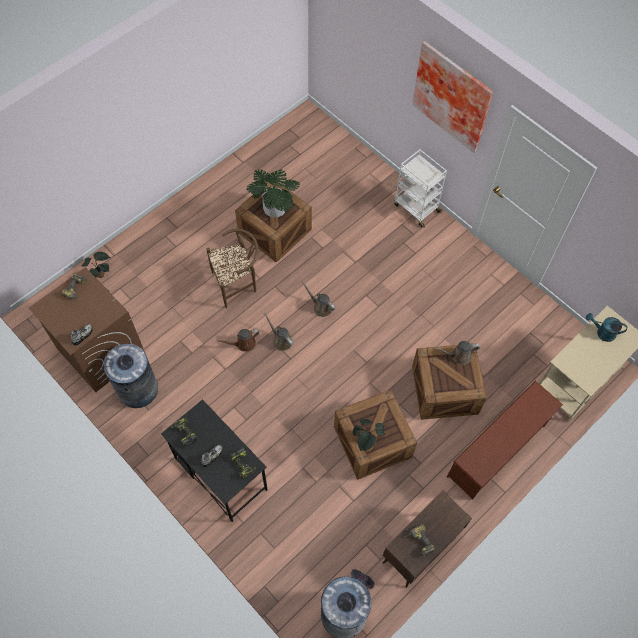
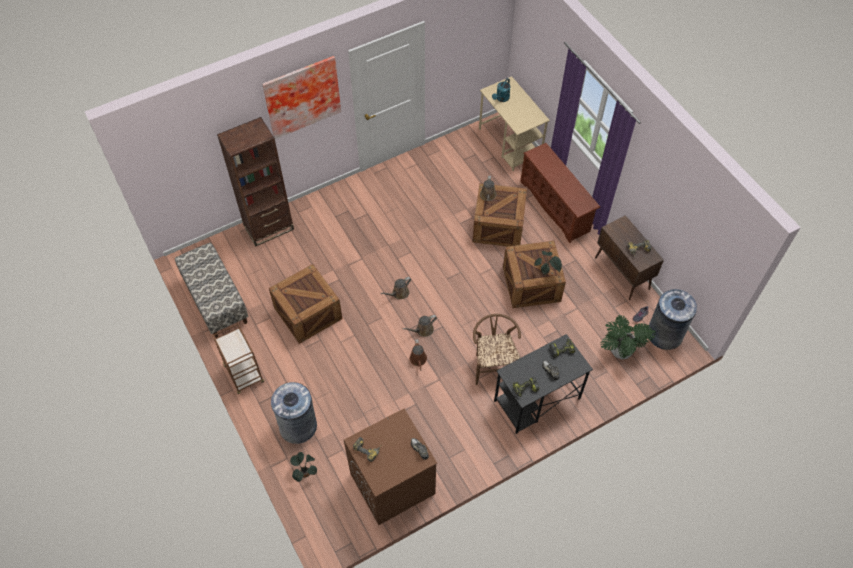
camera: 75 degrees left, 5 degrees down
(138, 389) = (441, 455): grey trash can -> grey trash can (298, 426)
(194, 197) = (244, 374): none -> brown cart
(238, 283) = (355, 353): brown chair -> brown chair (493, 364)
(269, 152) = (216, 301): none -> bench
(275, 209) = (305, 292): potted plant -> potted plant (621, 350)
(367, 170) = (269, 227): none -> brown bookcase
(416, 208) = (322, 202): white cart -> none

